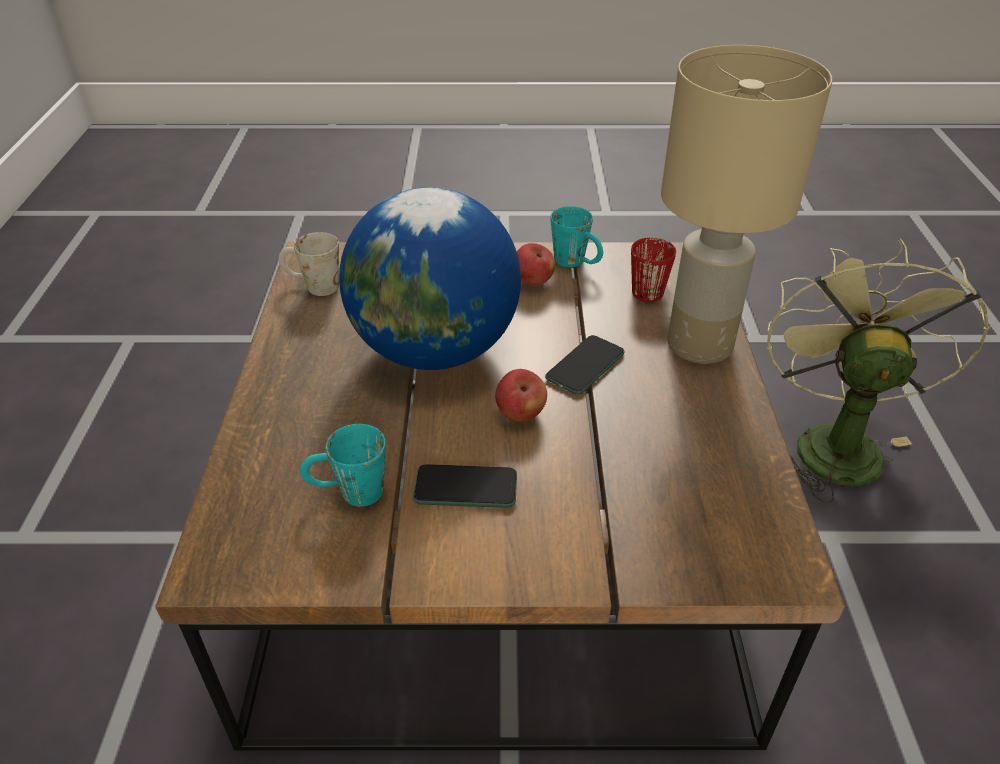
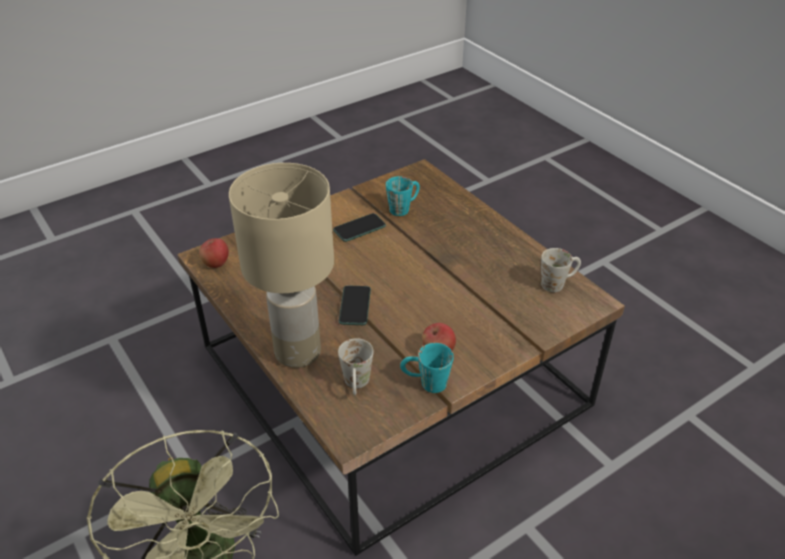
camera: 145 degrees right, 0 degrees up
(434, 350) = (442, 278): globe -> none
(520, 413) = (365, 267): apple -> apple (216, 263)
(652, 288) = (357, 385): red mug -> white mug

